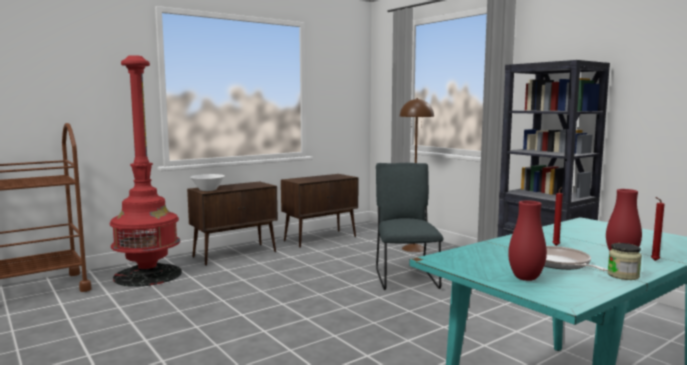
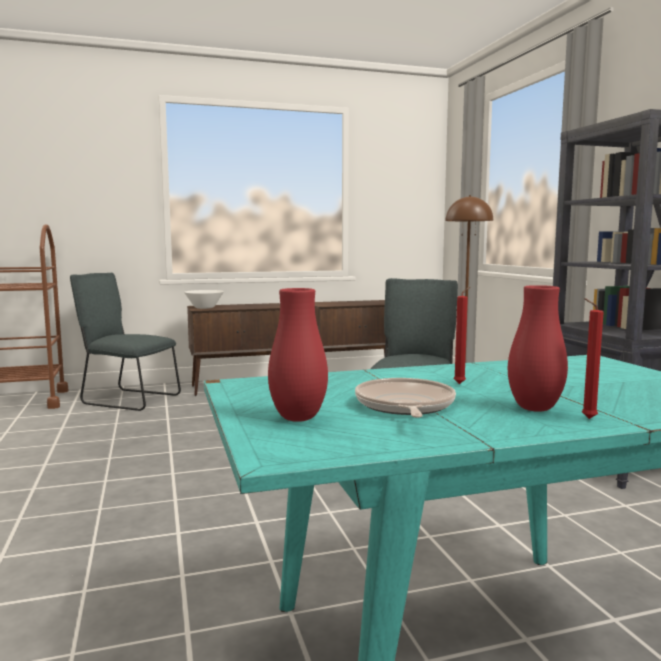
camera: 20 degrees right, 0 degrees up
(148, 275) = (127, 399): red floor lamp -> grey chair
(623, 275) = (473, 432): jar -> none

